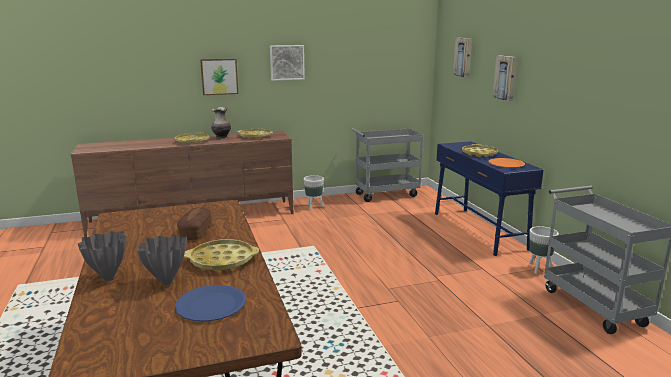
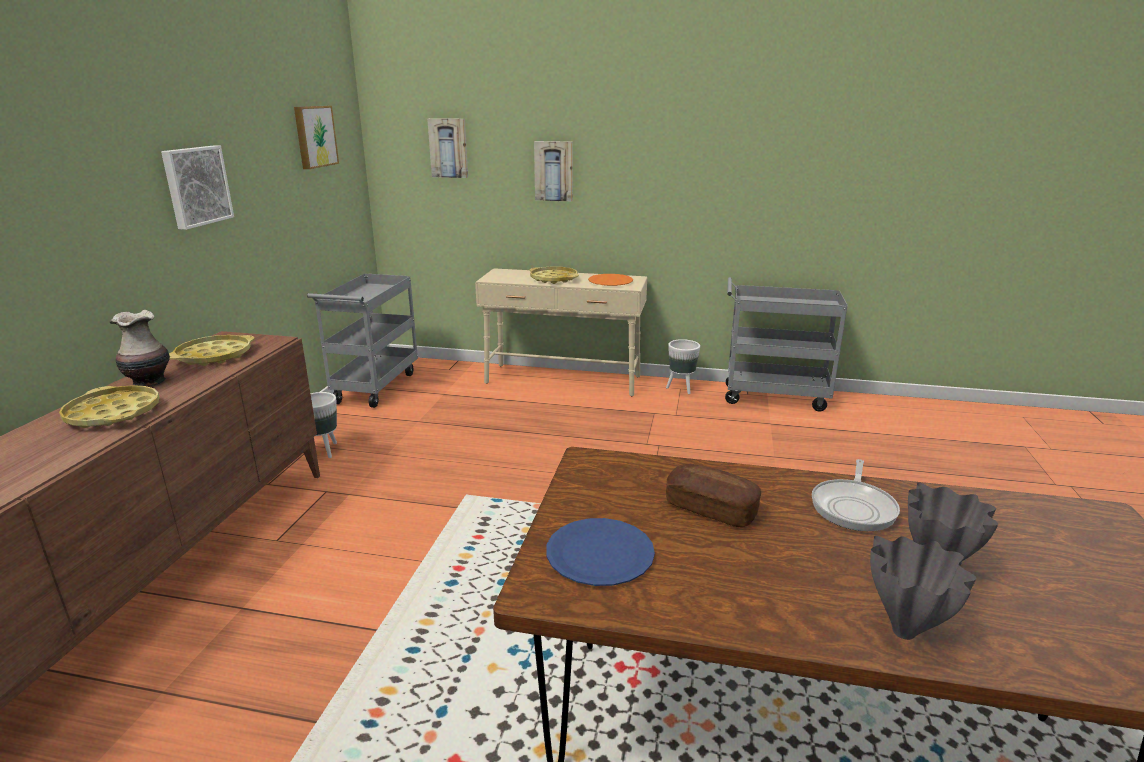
camera: 60 degrees left, 5 degrees up
(211, 305) = (1019, 543): blue plate -> blue plate (599, 554)
(219, 76) = (80, 240): picture -> picture (314, 136)
(222, 260) = (854, 507): yellow tray -> frying pan
(477, 231) = (562, 380): blue console table -> beige console table

